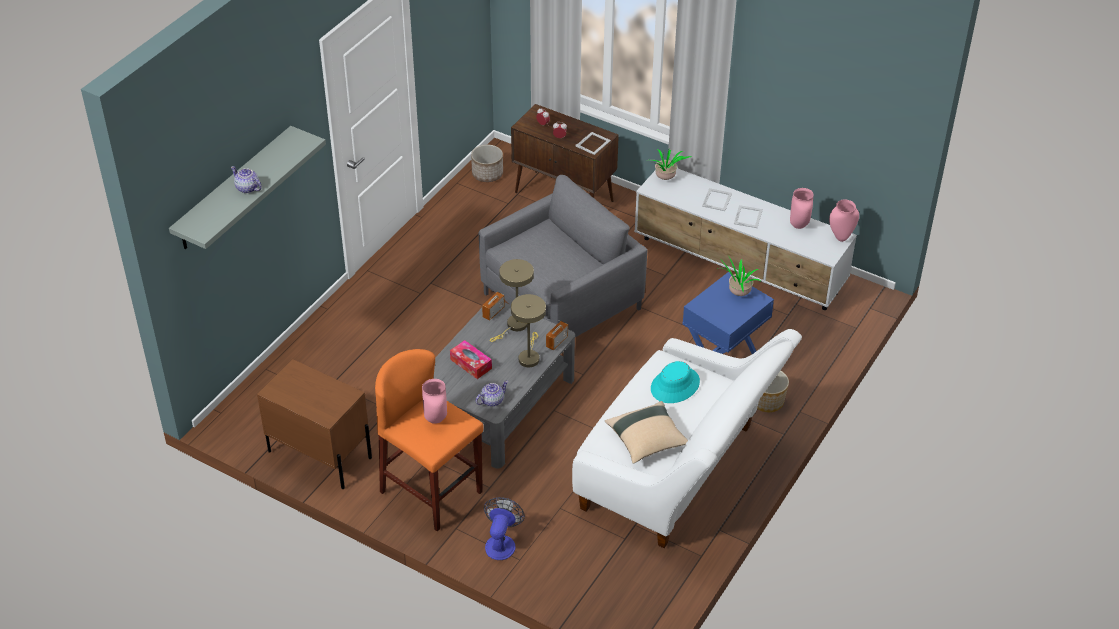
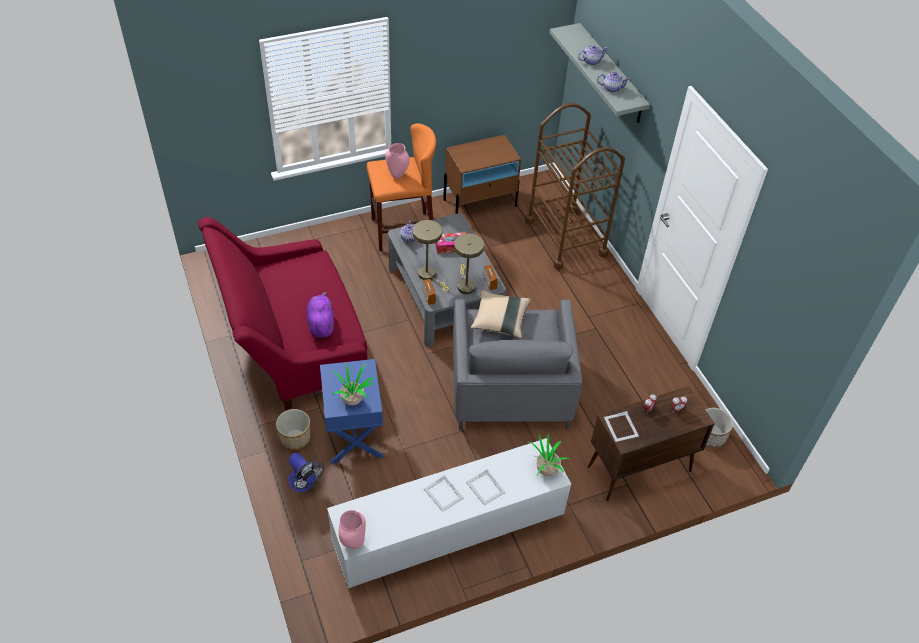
camera: 125 degrees right, 5 degrees up
(287, 156) = (611, 88): none -> teapot
(316, 359) = (565, 238): none -> brown cart
(501, 542) = (334, 238): fan -> fan (305, 483)
(646, 441) = (293, 280): beige pillow -> beige pillow (500, 321)
(675, 385) = (321, 324): turquoise hat -> purple plush toy
(678, 472) = (293, 346): white sofa -> red sofa
(799, 225) = (397, 523): pink vase -> none

